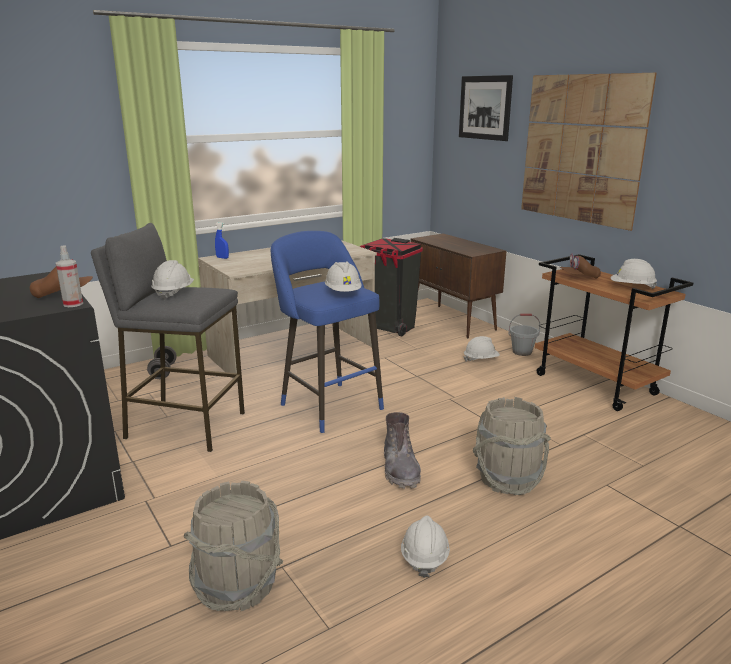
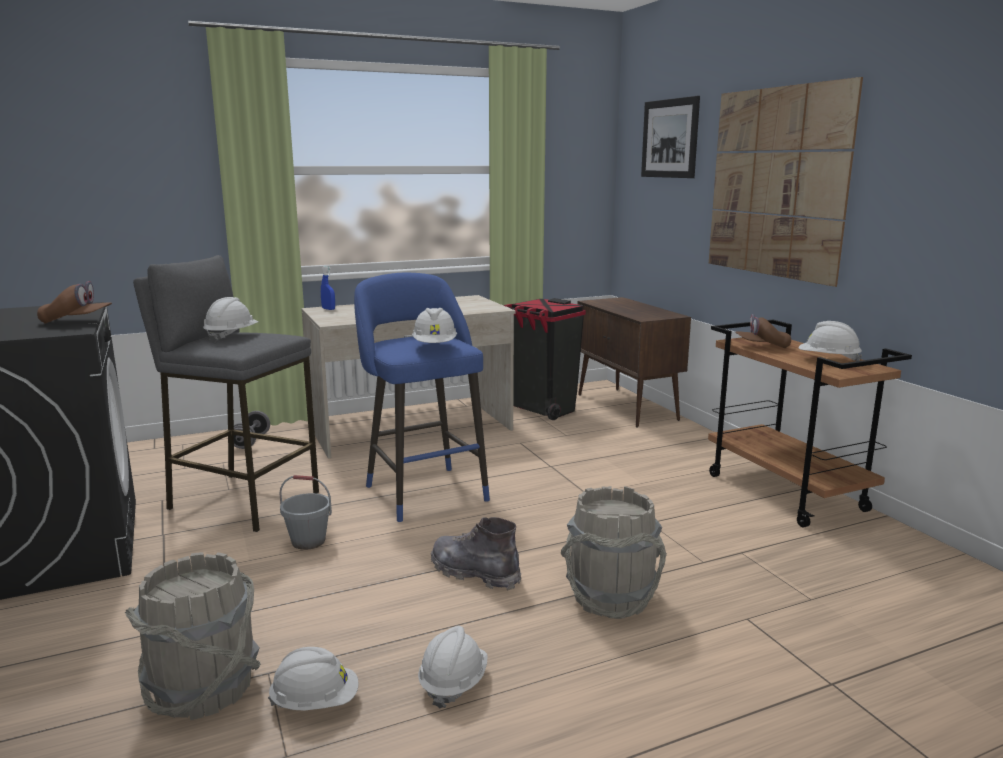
camera: 10 degrees right, 5 degrees down
(73, 304) = (75, 330): spray bottle -> none
(400, 469) = (475, 573): grey boot -> grey boot turned 120 degrees clockwise
(481, 360) = (642, 453): white hard hat -> white hard hat (315, 702)
(522, 352) = (701, 447): grey bucket -> grey bucket (308, 541)

